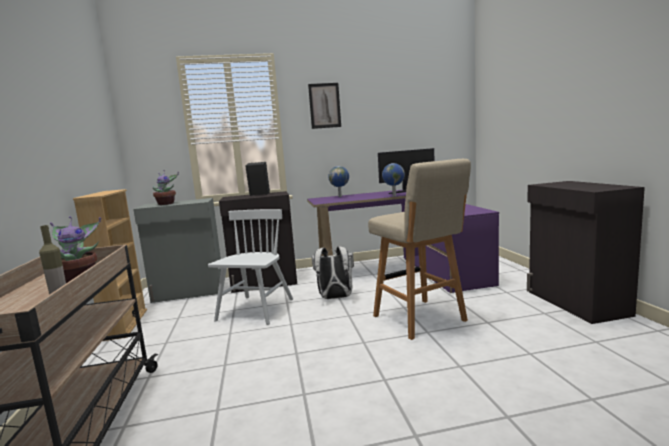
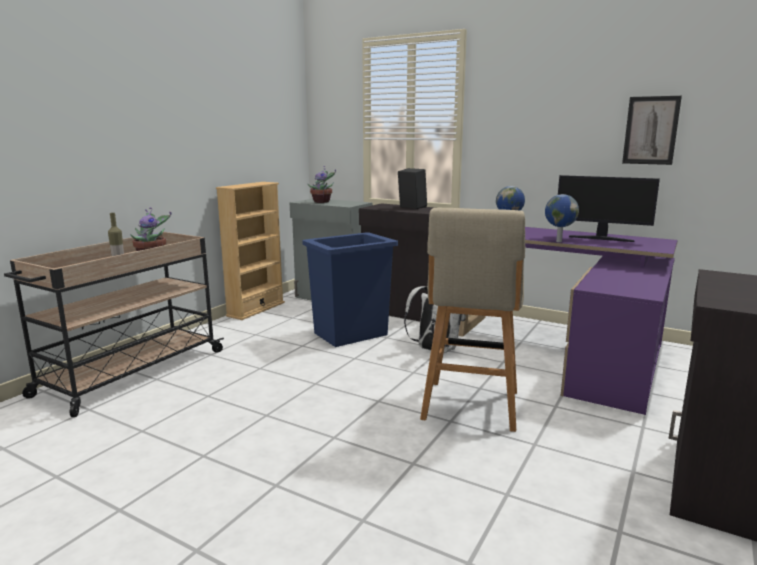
camera: 40 degrees right, 5 degrees up
(256, 310) = (351, 334): white chair -> blue trash can
(324, 105) = (522, 99): picture -> picture (651, 130)

